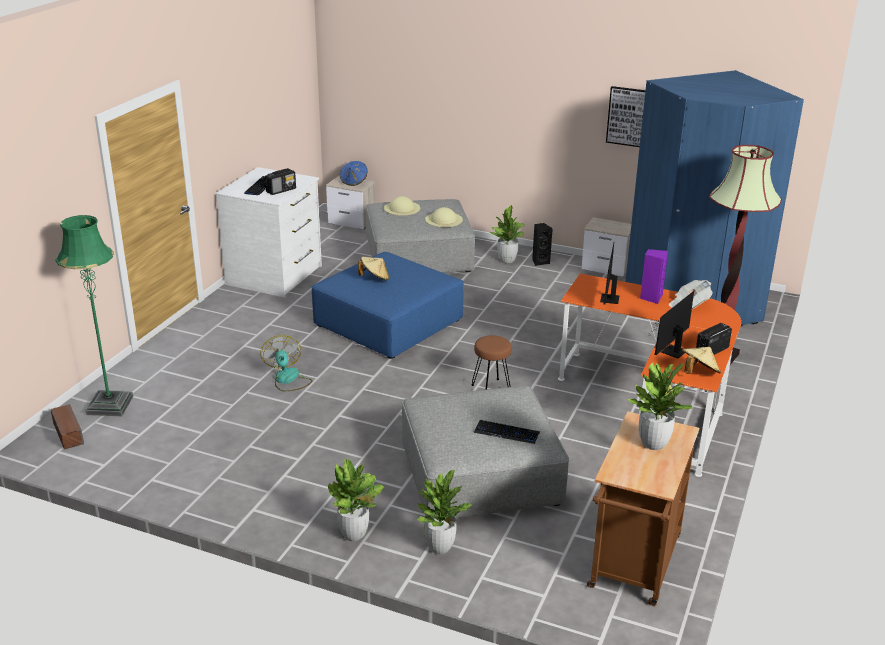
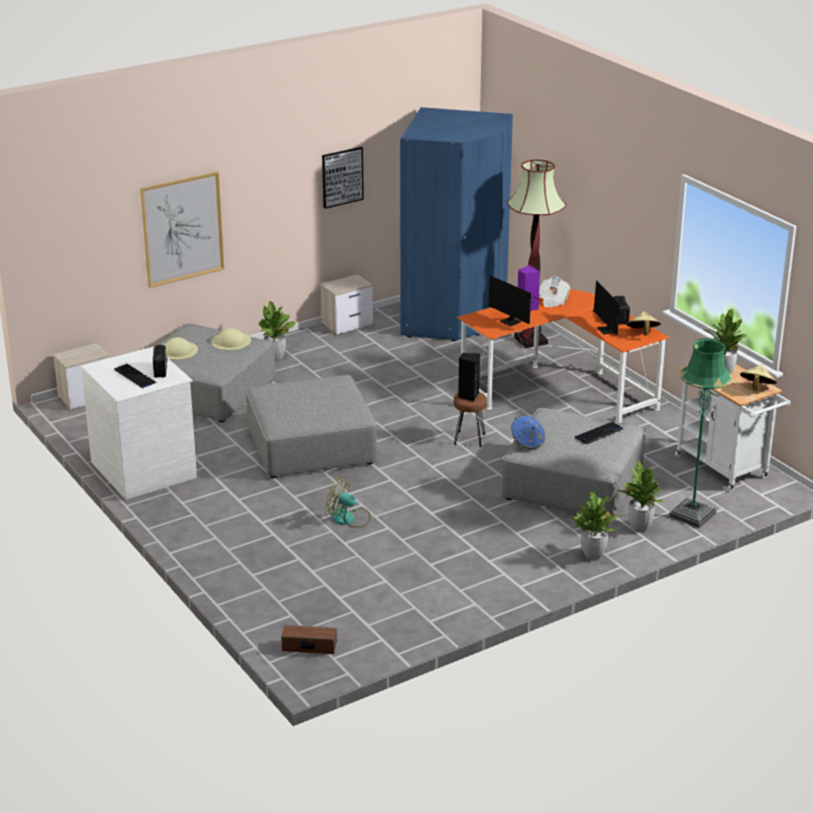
camera: 55 degrees left, 0 degrees up
(109, 405) = (285, 615): green floor lamp -> green floor lamp (692, 515)
(354, 181) = (81, 352): blue hat -> blue hat (527, 442)
(375, 278) = (302, 406): beige hat -> beige hat (756, 388)
(388, 322) = (310, 444): blue ottoman -> grey ottoman
(461, 109) = (182, 229): none -> picture
(540, 262) = (298, 345): black speaker -> black speaker (468, 396)
(633, 567) = (725, 469): brown cart -> white cart

